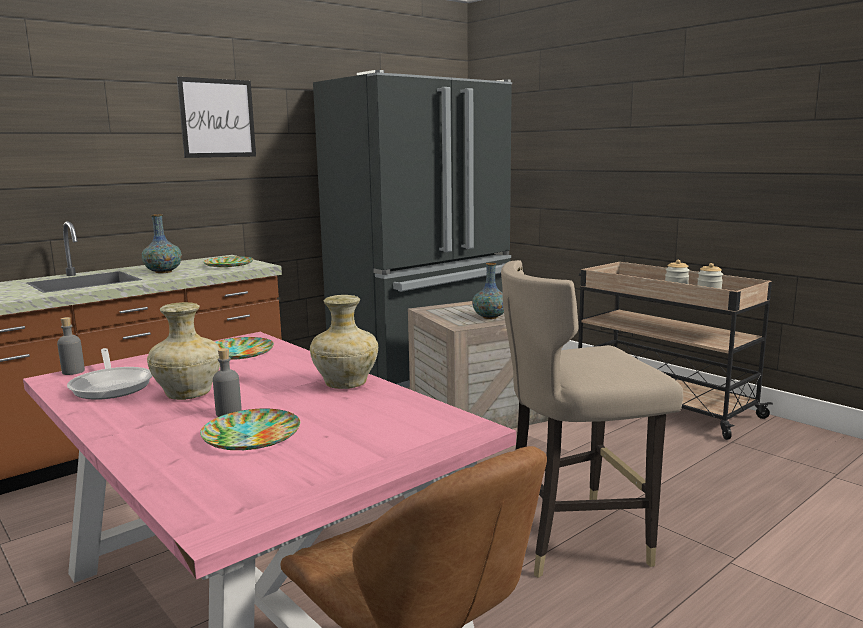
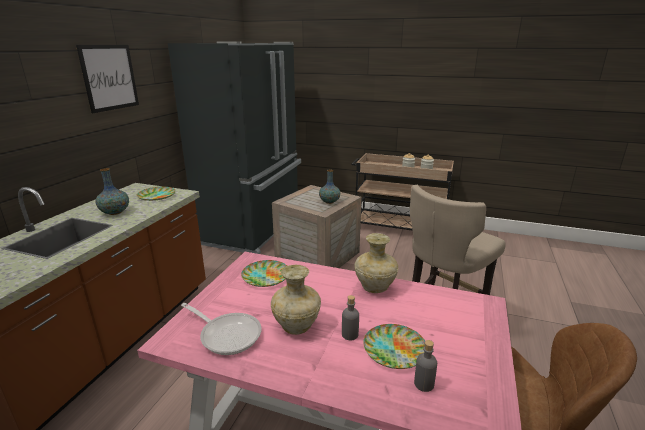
camera: 30 degrees left, 10 degrees up
(73, 371) = (170, 329): grey bottle -> grey bottle (423, 384)

